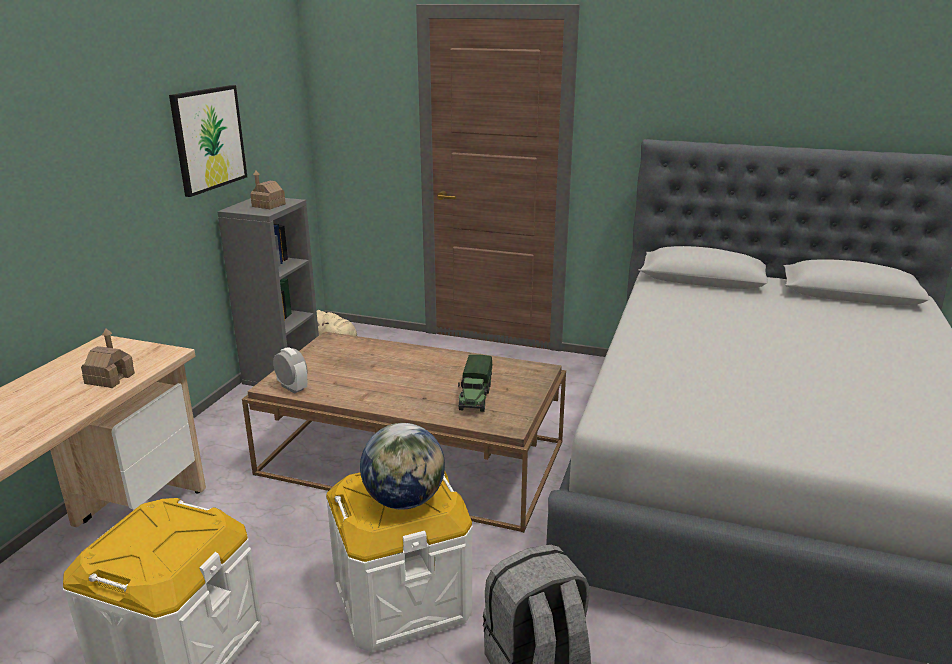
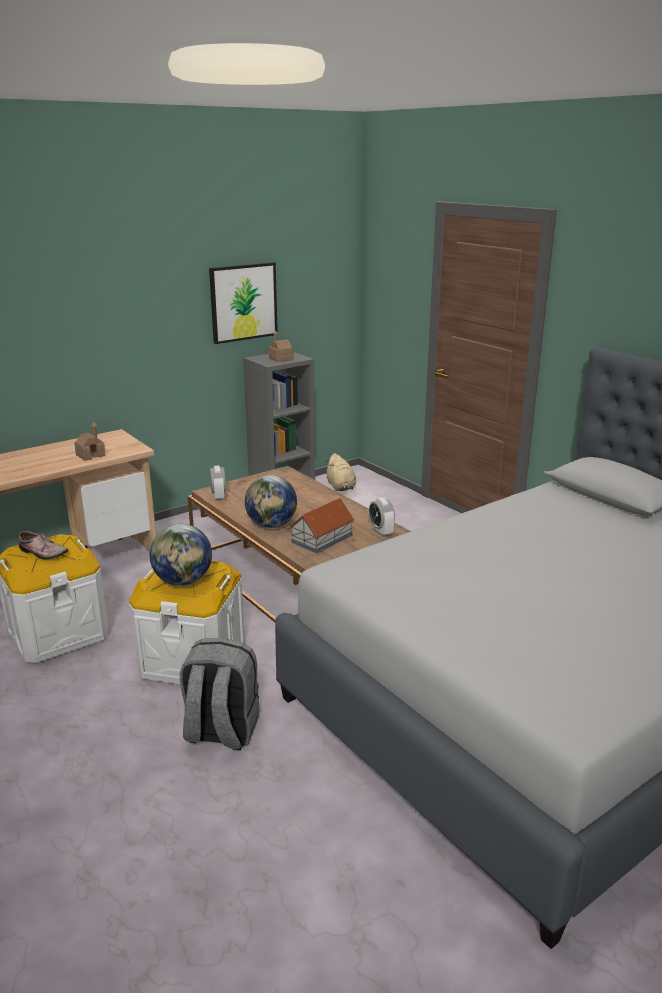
camera: 35 degrees right, 0 degrees up
(152, 539) = (42, 553): none -> shoe
(401, 401) = (271, 525): none -> globe
(475, 397) = (322, 538): toy truck -> toy house
(520, 372) = (381, 531): none -> alarm clock

